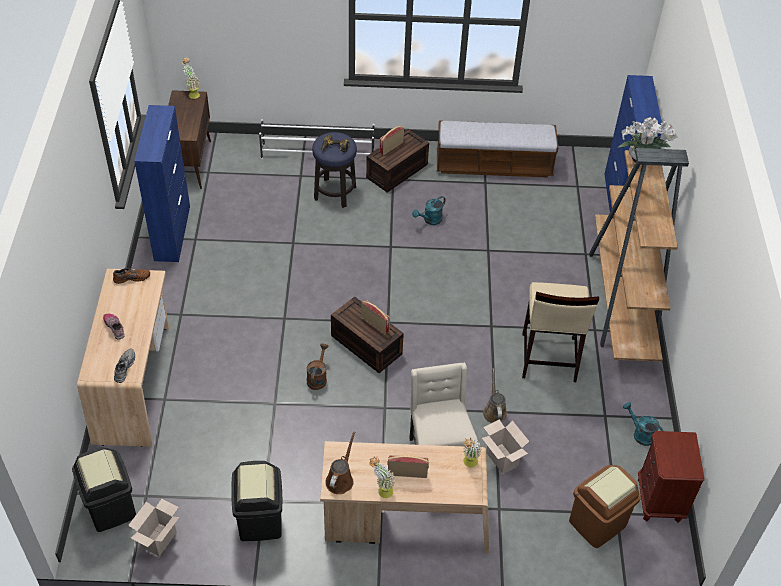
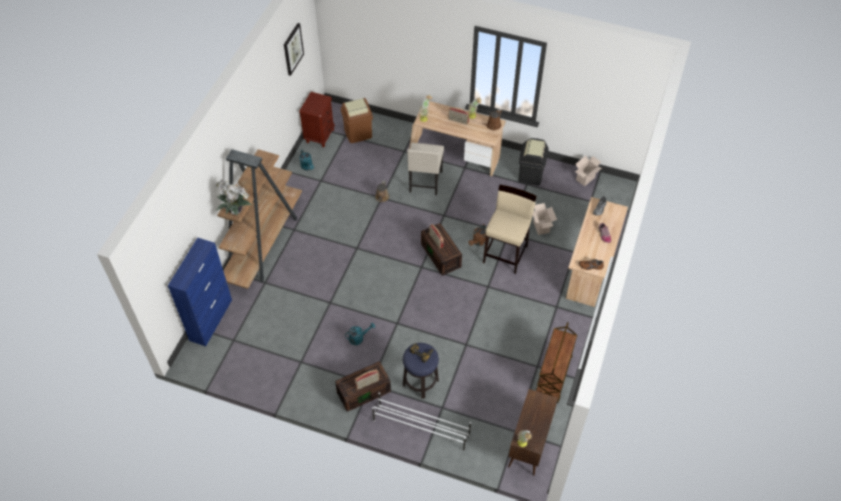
camera: 160 degrees left, 5 degrees up
(110, 508) = (610, 199): black trash can -> none
(172, 232) = (553, 377): blue cabinet -> brown cart
(494, 165) = (285, 377): bench -> none
(500, 458) = (391, 173): cardboard box -> cardboard box (542, 227)
(548, 358) = (333, 219): beige stool -> beige stool (506, 254)
(739, 367) = (293, 49): none -> picture

